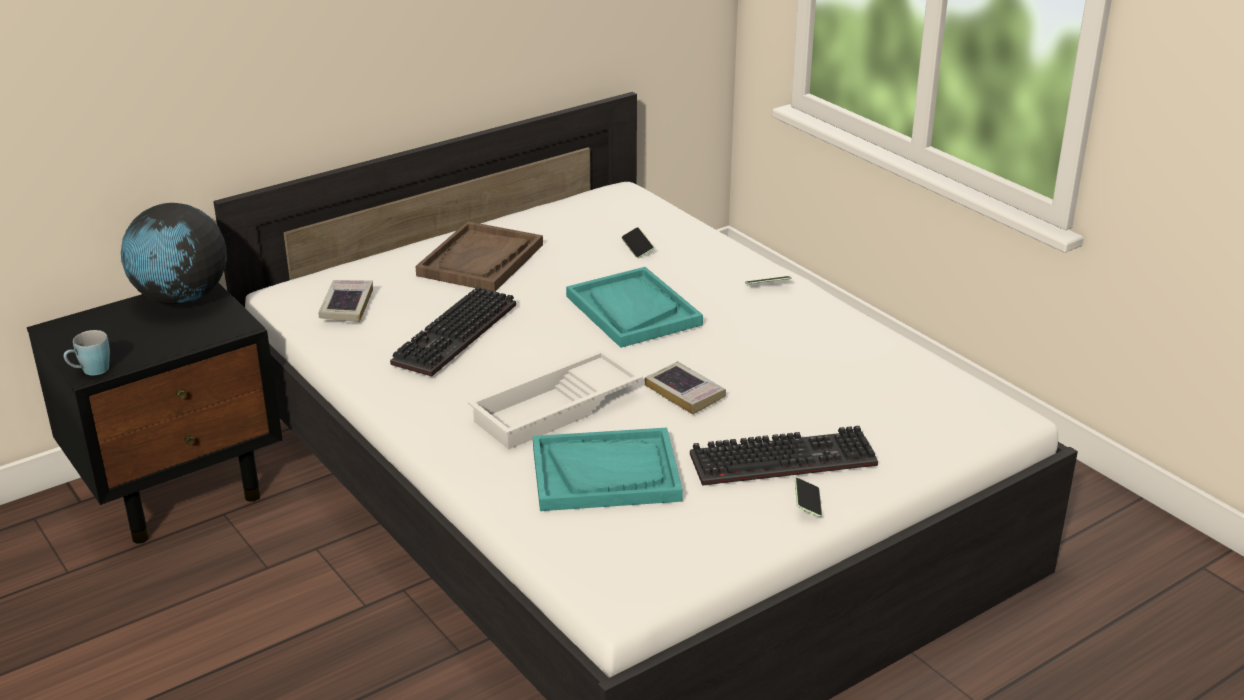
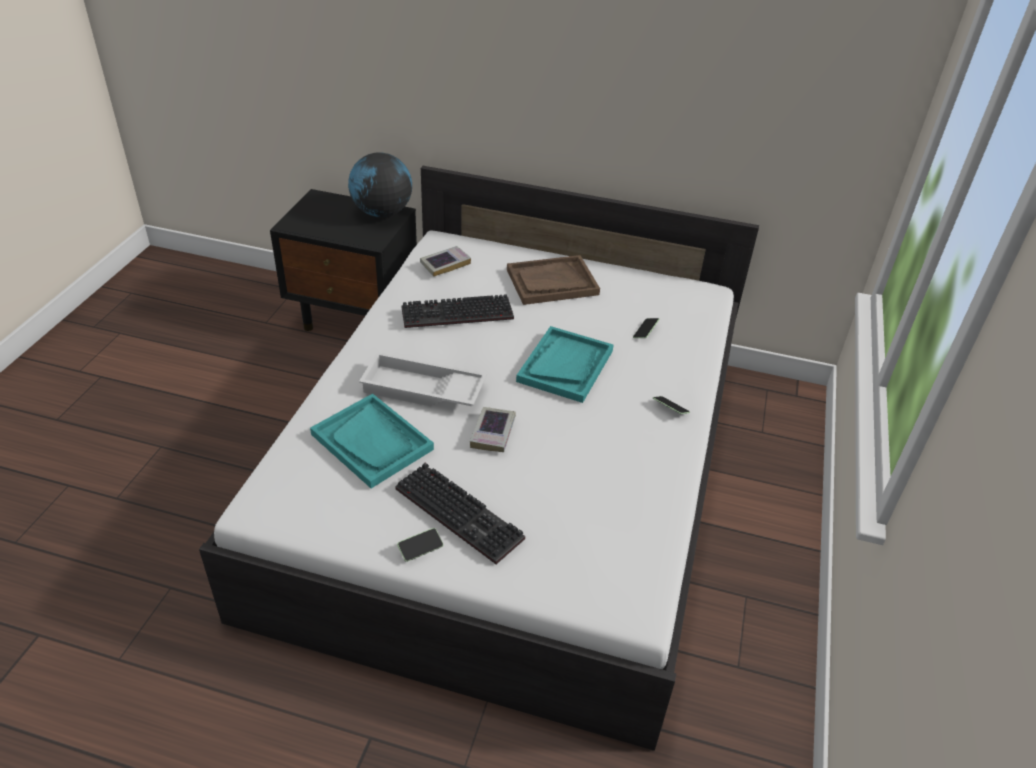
camera: 50 degrees right, 10 degrees up
(90, 371) = (289, 225): blue mug -> none

